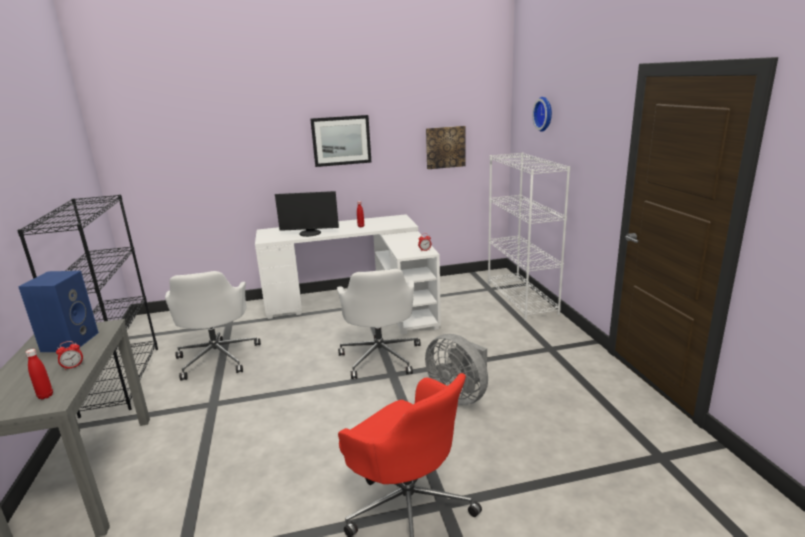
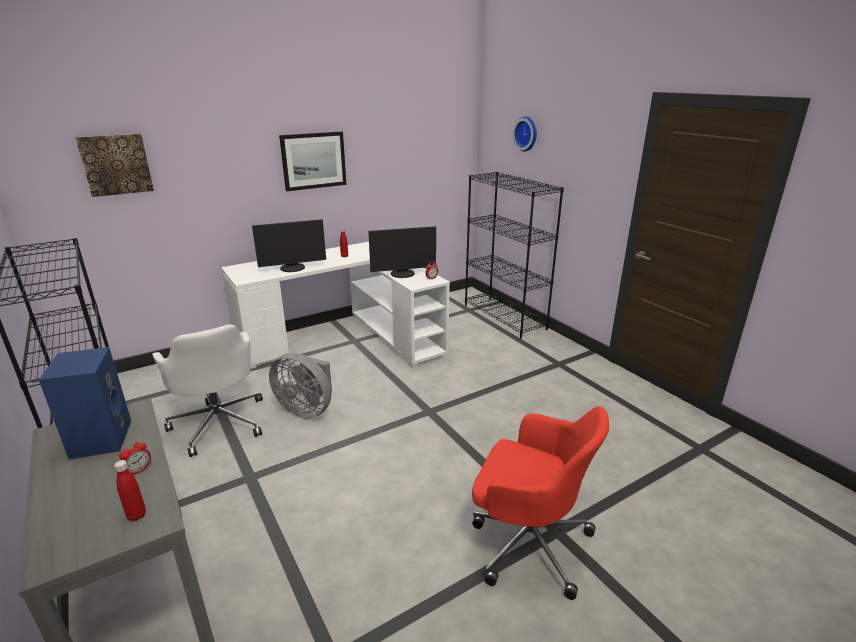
camera: 20 degrees left, 5 degrees up
(380, 357) = (405, 394): white office chair -> none
(402, 245) = (403, 274): none -> monitor
(445, 147) = (418, 166): picture -> picture (116, 164)
(459, 395) = (506, 422): grey fan -> grey fan (307, 409)
(521, 298) = (505, 317): white bookcase -> black bookcase

